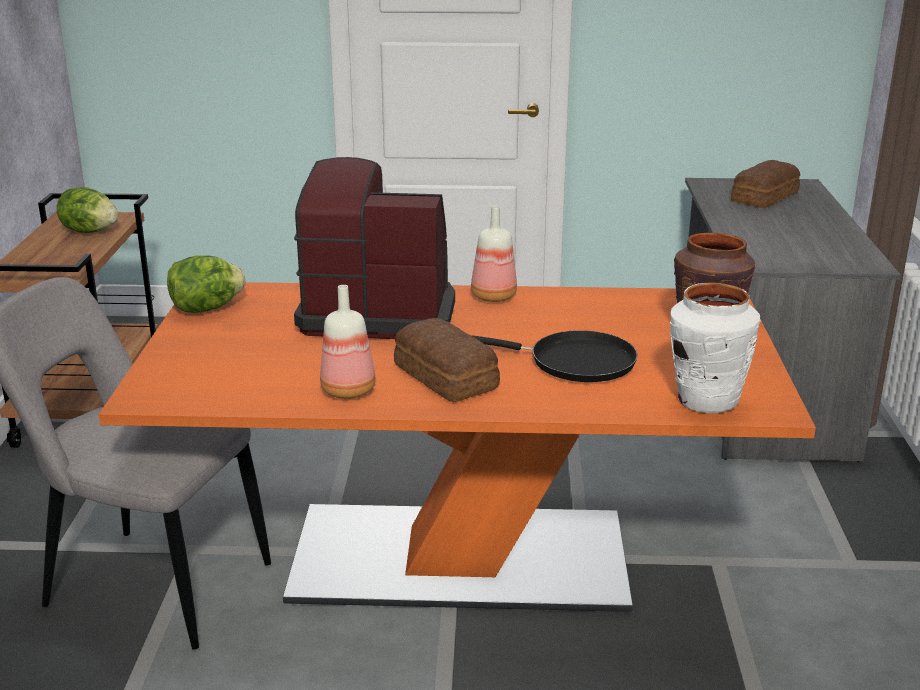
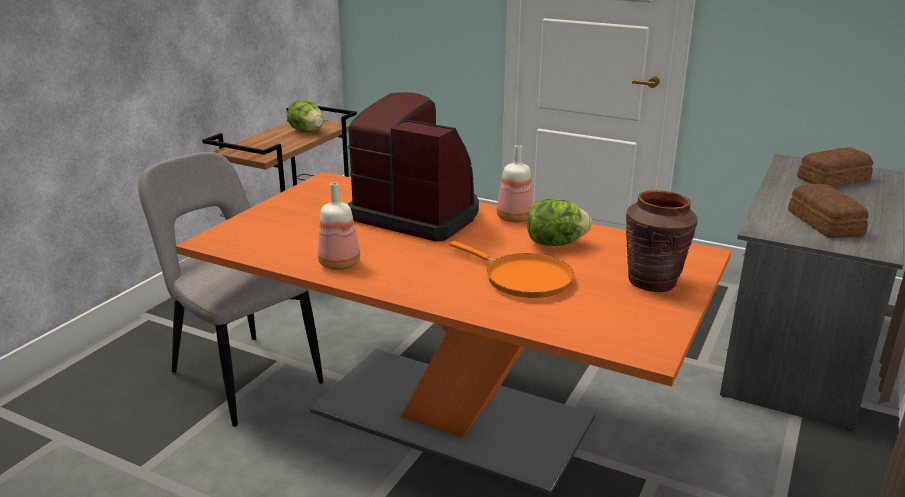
camera: 25 degrees right, 0 degrees up
(206, 309) = (311, 191): lettuce -> lettuce (555, 243)
(445, 377) = (414, 269): bread -> bread (824, 224)
(574, 362) = (523, 278): black frying pan -> orange frying pan
(706, 400) = (598, 332): white vase -> none

